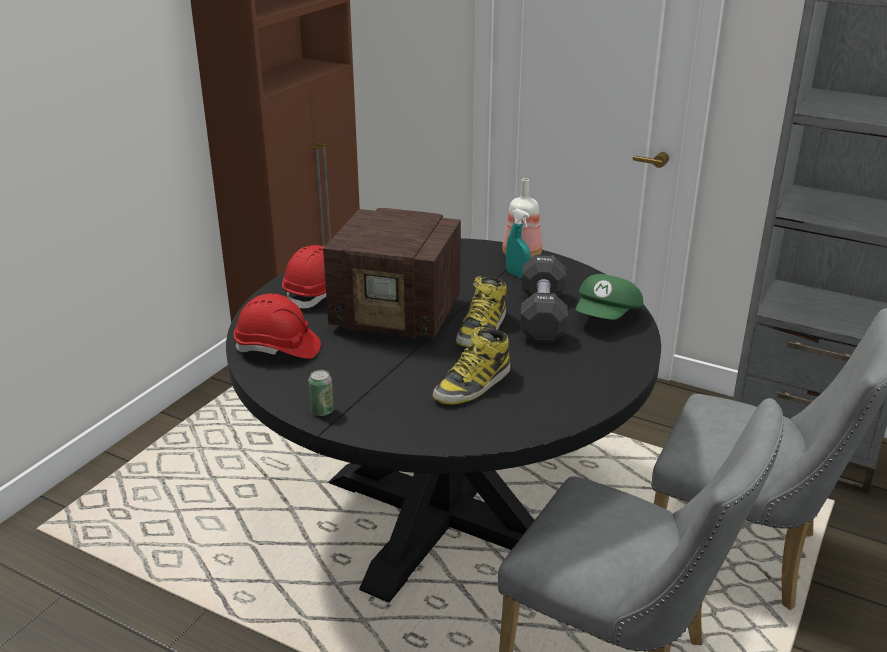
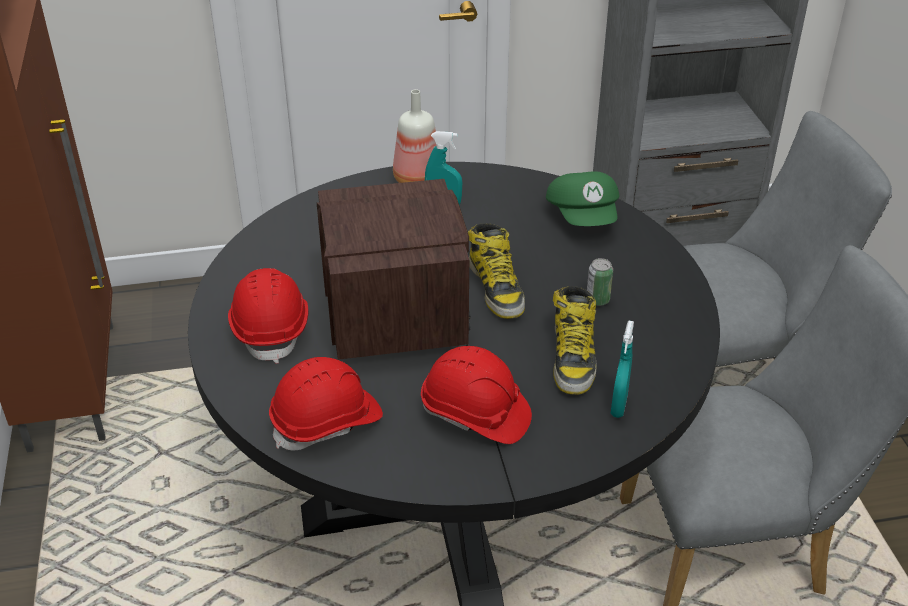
camera: 40 degrees left, 10 degrees up
(322, 411) = (479, 470): can -> can (597, 300)
(364, 384) = (475, 414): none -> red hard hat
(398, 315) = (395, 313): radio -> radio turned 75 degrees counterclockwise
(461, 423) = (619, 405): none -> turquoise spray bottle
(542, 316) = (529, 245): black dumbbell -> none

